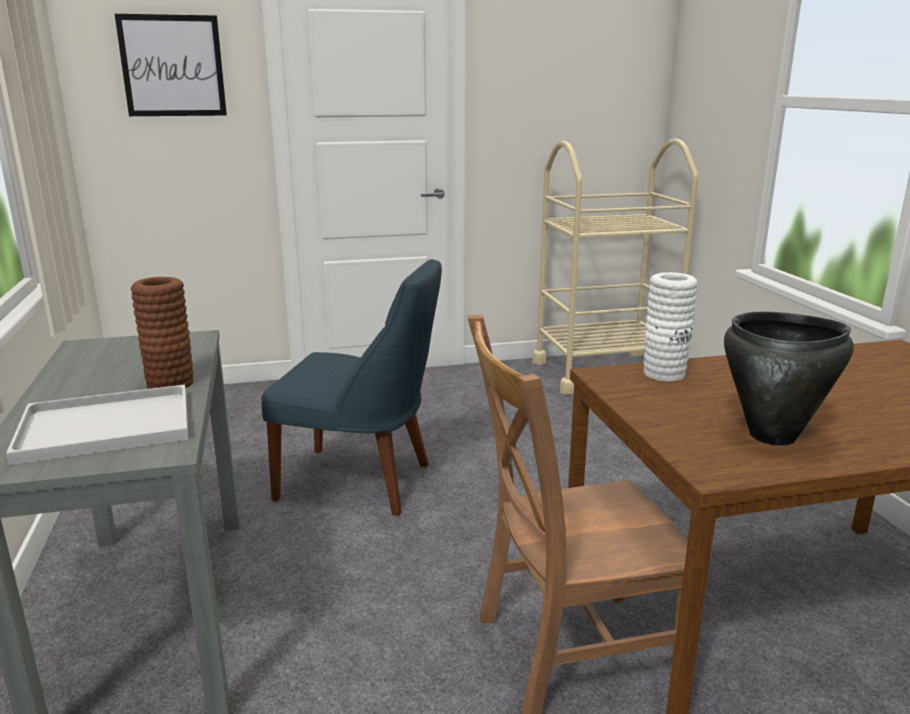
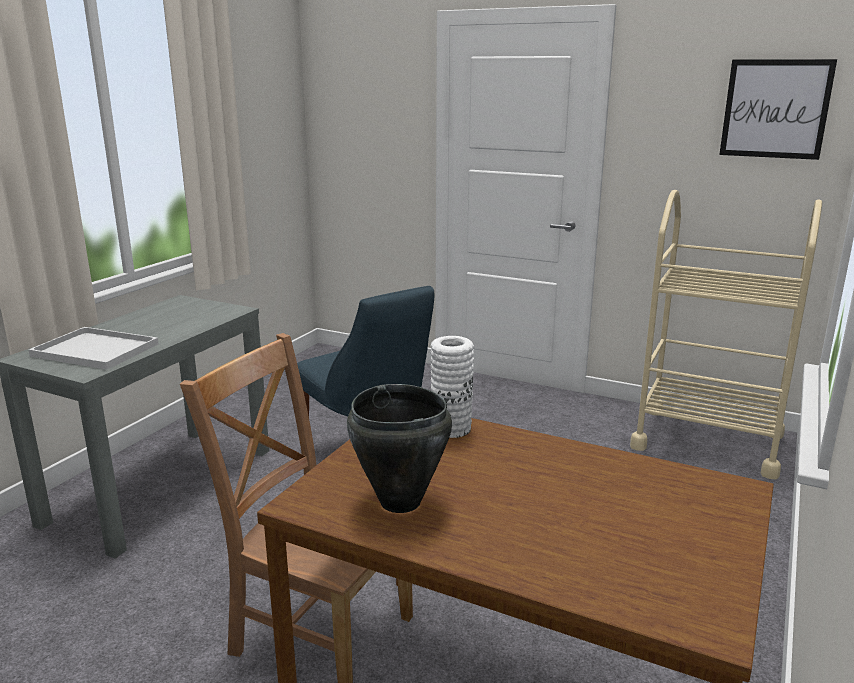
camera: 40 degrees right, 0 degrees up
(171, 384) = (166, 335): brown vase -> none
(172, 66) = (372, 103): picture -> picture (775, 109)

